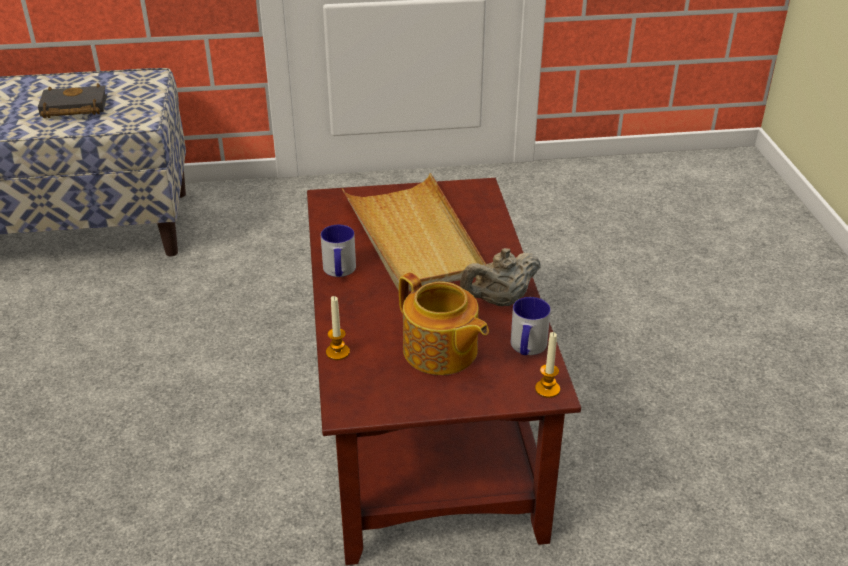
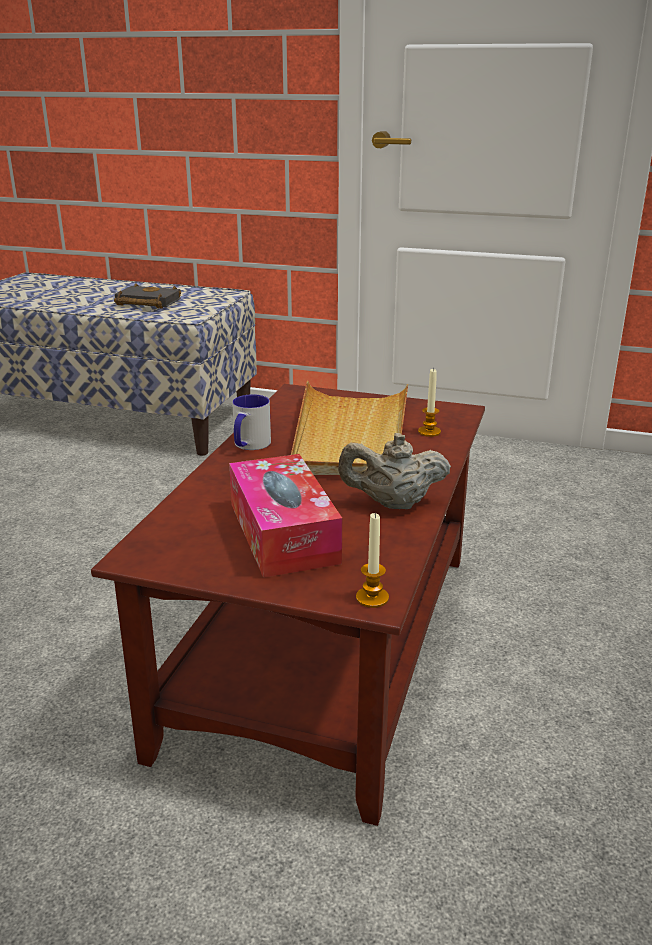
camera: 25 degrees right, 10 degrees down
(337, 352) = (177, 507): candle -> candle (429, 432)
(440, 352) = (283, 532): teapot -> tissue box
(527, 348) = (384, 553): mug -> none

